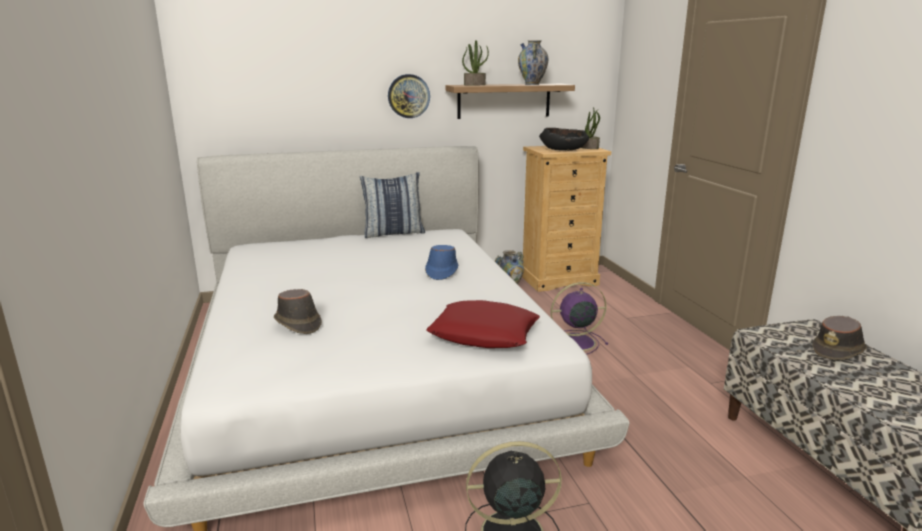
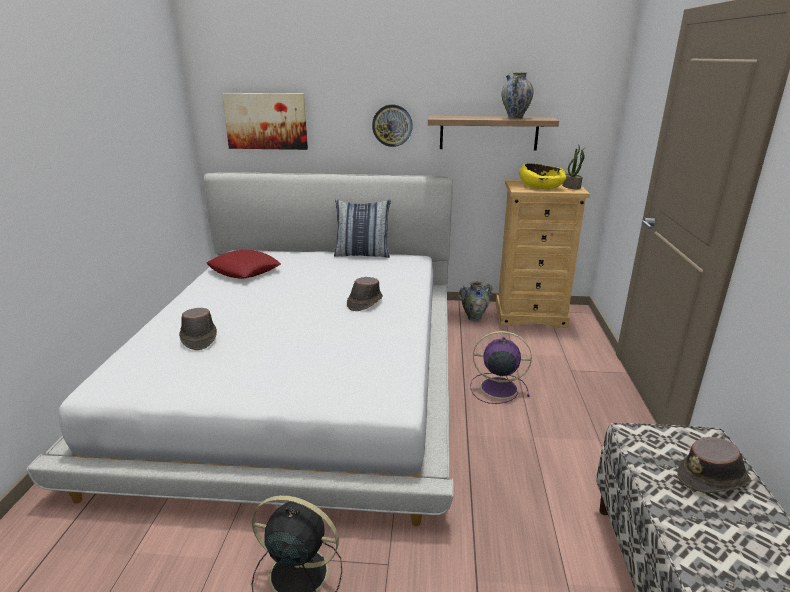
camera: 20 degrees right, 5 degrees up
(267, 95) = (266, 121): none -> picture
(441, 271) = (364, 302): blue hat -> brown hat
(474, 85) = (454, 117): potted plant -> none
(484, 333) = (340, 377): red pillow -> red pillow (244, 270)
(563, 149) = (541, 187): black bowl -> yellow bowl

